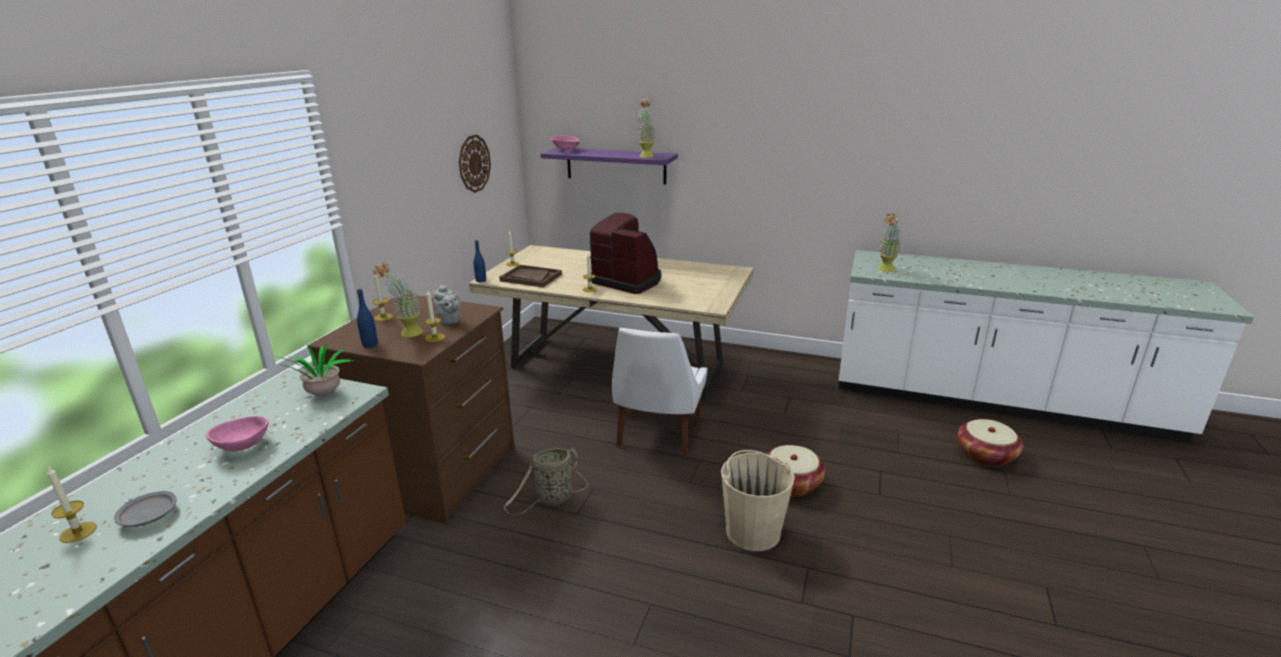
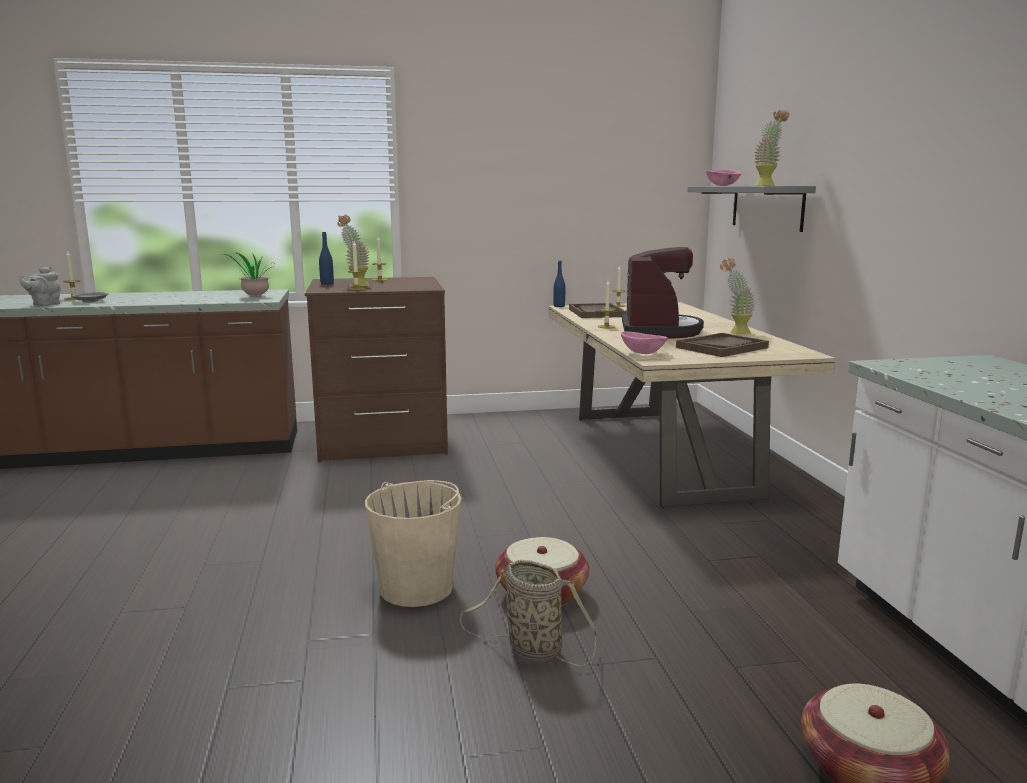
camera: 60 degrees right, 10 degrees down
(243, 447) = (174, 298): pink bowl -> pink bowl (642, 353)
(449, 321) = (393, 287): grey teapot -> grey teapot (44, 304)
(474, 163) = (608, 189): wall clock -> none
(552, 499) = (385, 486): basket -> basket (530, 649)
(616, 165) = (767, 207): purple shelf -> grey shelf
(657, 436) = (545, 502): white chair -> none
(699, 281) = (722, 347): none -> brown tray
(885, 270) = (930, 371): potted plant -> potted plant (734, 333)

